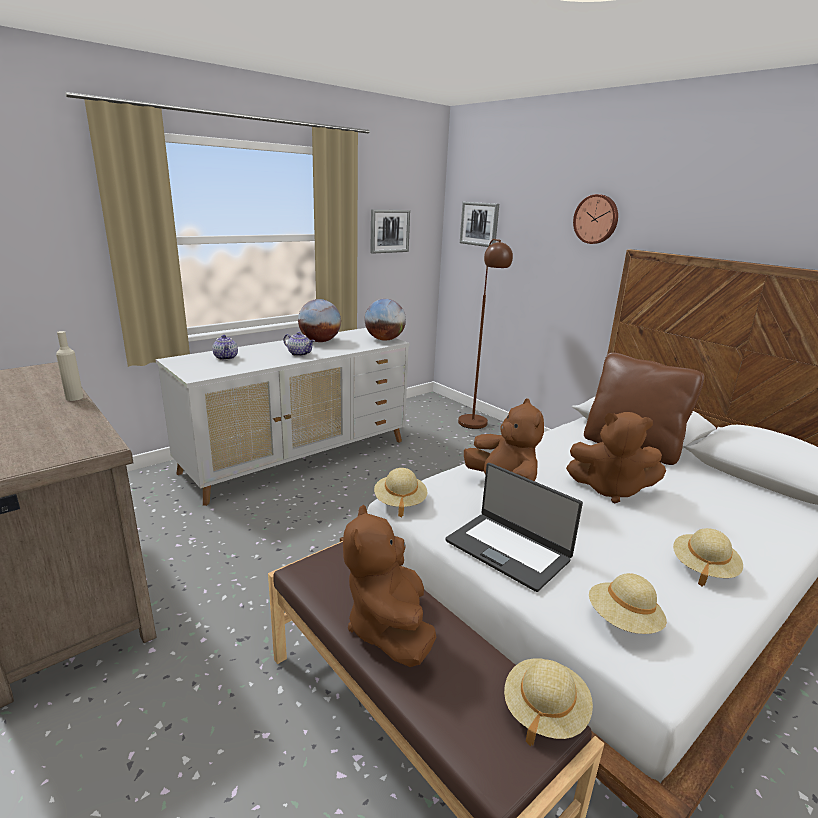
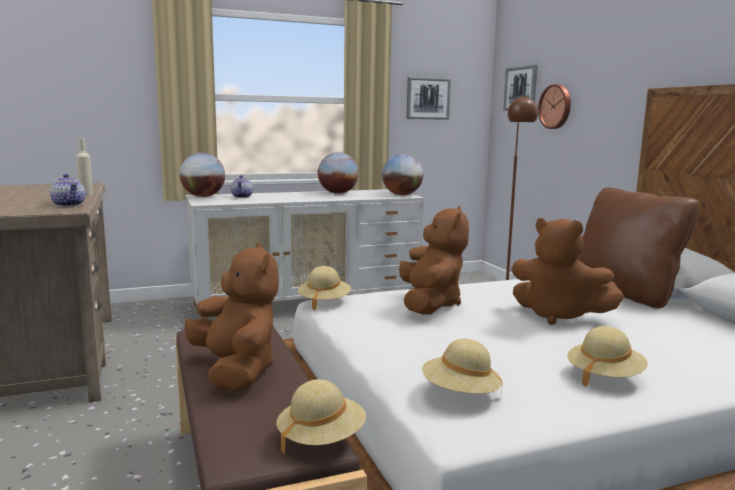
camera: 20 degrees right, 10 degrees down
(181, 361) = (203, 196): none -> globe
(300, 354) = (309, 198): teapot -> teapot (69, 205)
(389, 628) = (236, 371): brown plush toy -> brown plush toy turned 135 degrees clockwise
(508, 550) = (393, 337): laptop -> none
(596, 219) = (624, 64): wall clock -> wall clock (556, 107)

